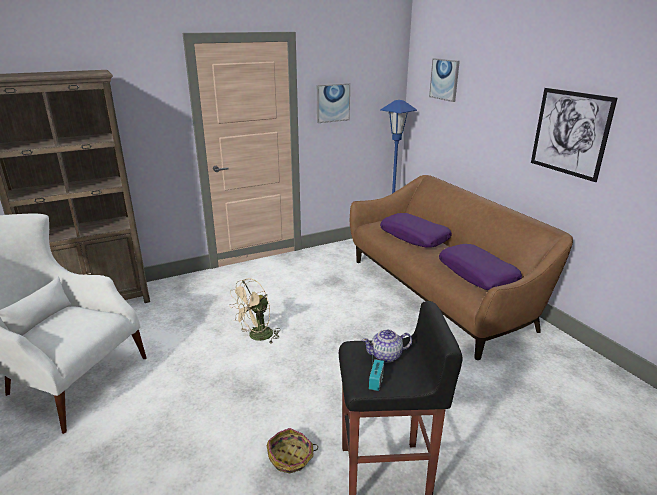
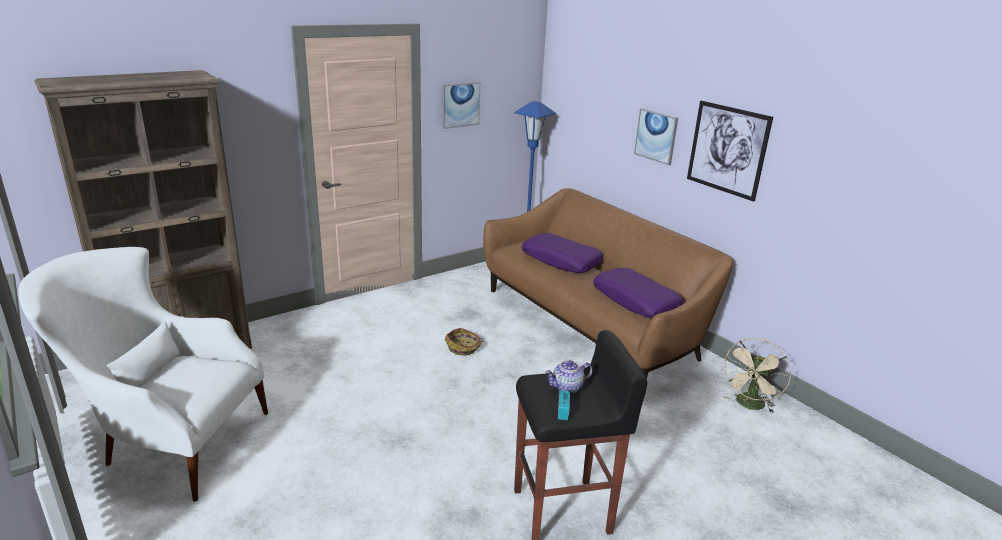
camera: 10 degrees left, 0 degrees up
(257, 337) = (394, 382): beige fan -> beige fan (749, 405)
(291, 458) = (462, 505): basket -> basket (463, 348)
(444, 79) = (588, 81): picture -> picture (656, 136)

